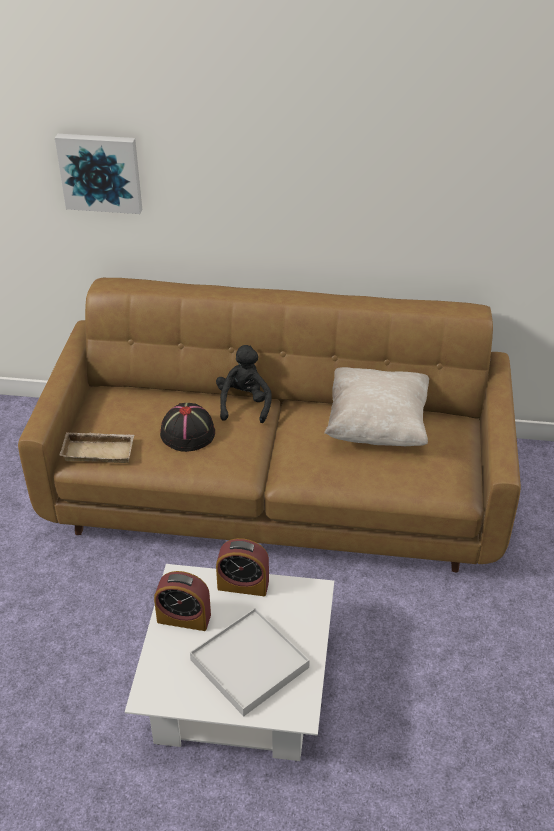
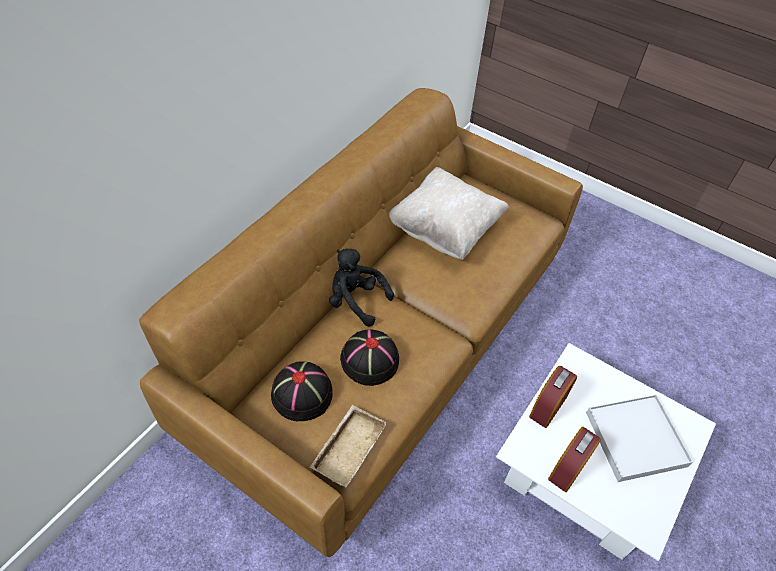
camera: 65 degrees left, 10 degrees up
(100, 172) = (102, 196): picture -> none
(131, 409) = (302, 393): none -> black hat

